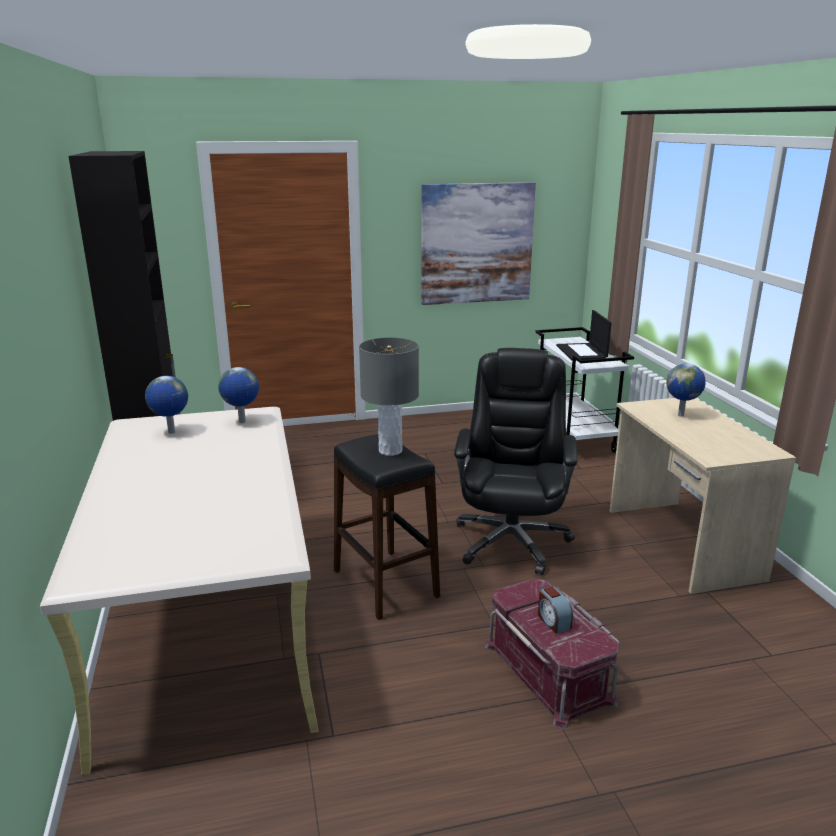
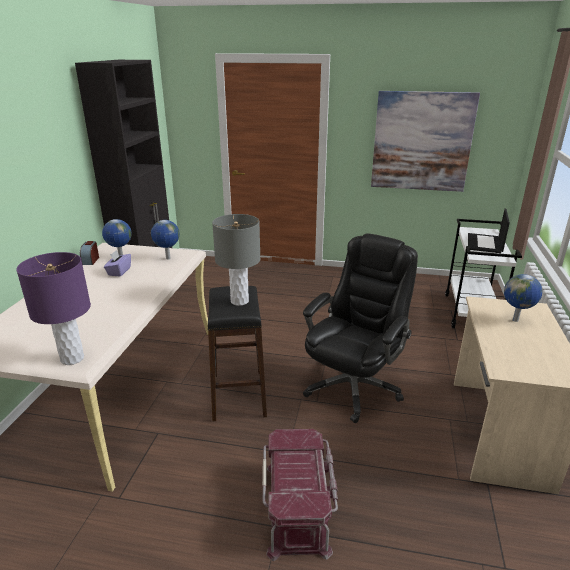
camera: 25 degrees right, 5 degrees up
(191, 448) = (119, 271): none -> purple tissue box
(260, 550) = (72, 358): none -> purple table lamp
(553, 621) = (297, 471): alarm clock -> alarm clock (90, 260)

